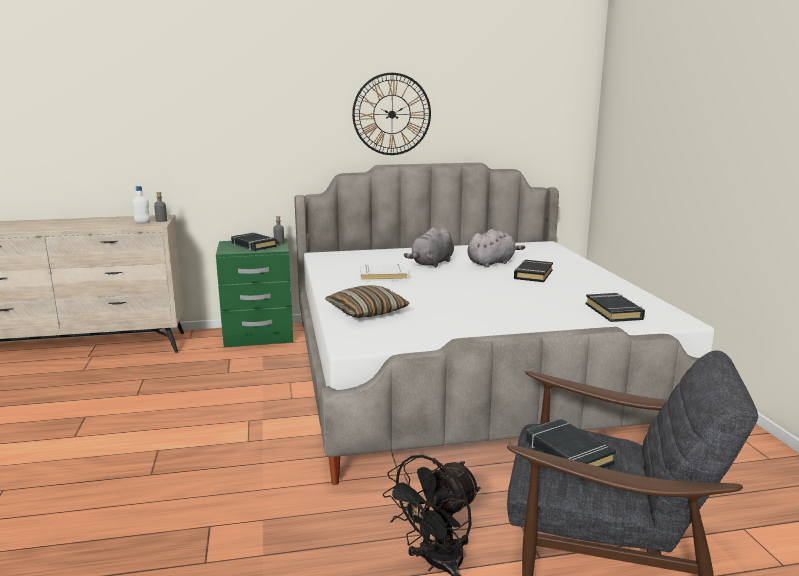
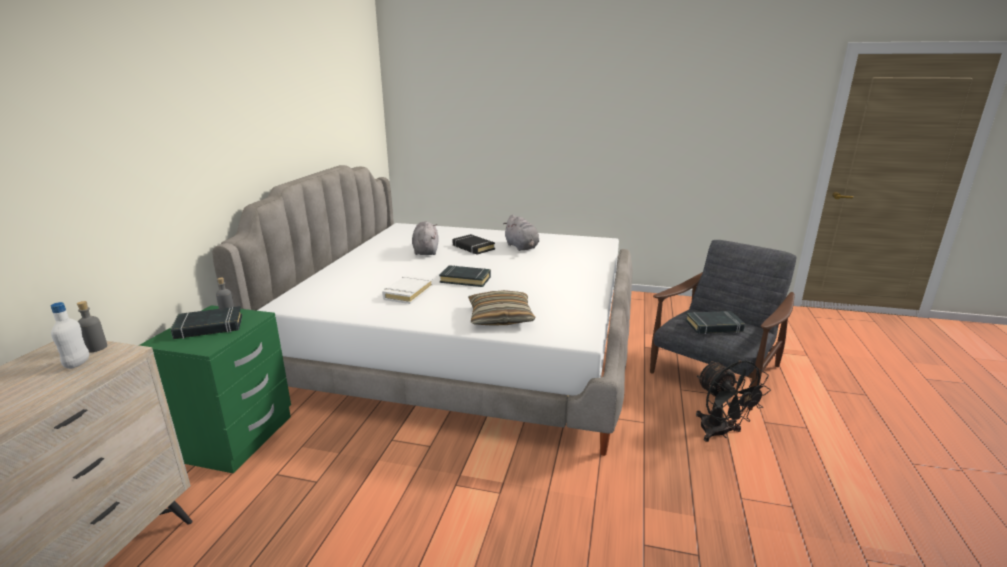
camera: 65 degrees left, 5 degrees up
(392, 114) = (271, 125): wall clock -> none
(432, 263) = (395, 268): grey plush toy -> grey plush toy (522, 247)
(614, 311) = (574, 249): black book -> black book (465, 279)

